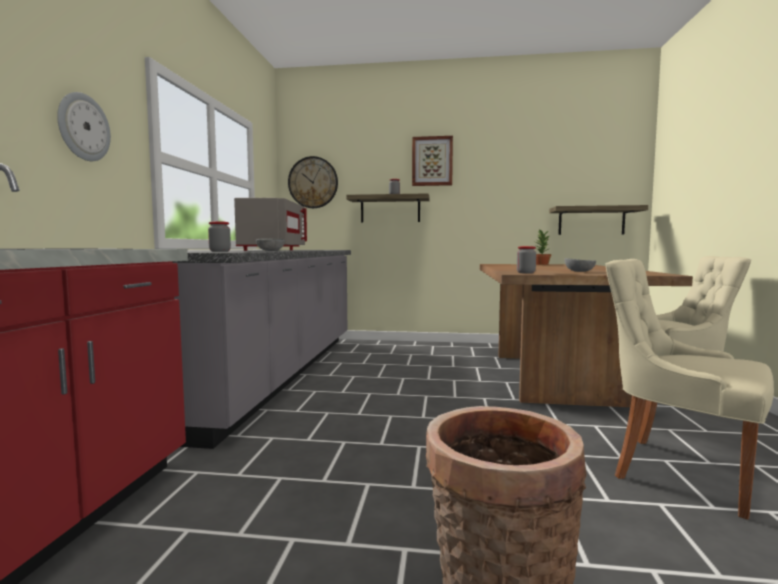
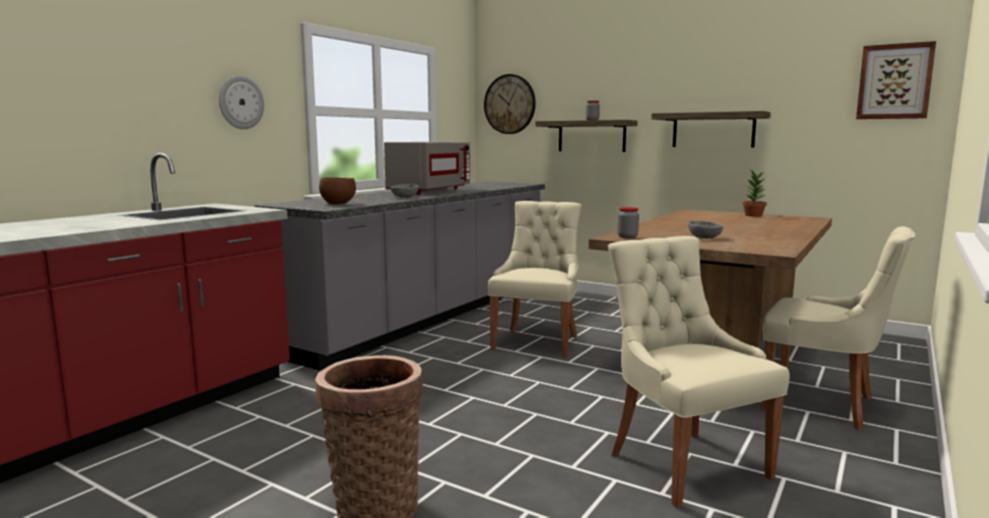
camera: 25 degrees right, 5 degrees up
(220, 251) = (338, 203): jar -> brown bowl
(405, 383) = (537, 342): none -> beige chair
(432, 161) = (642, 76): picture -> picture (894, 81)
(591, 221) = (855, 155): shelf -> shelf (713, 130)

